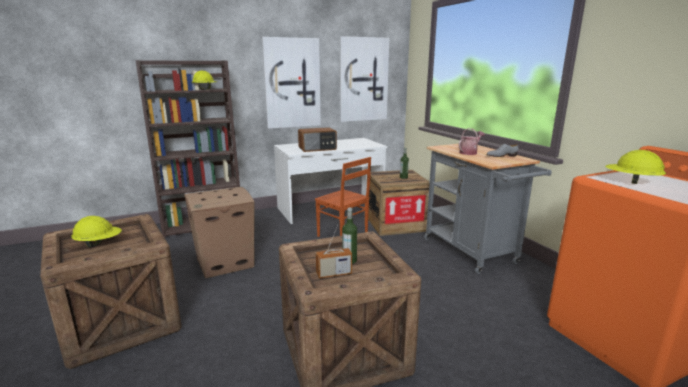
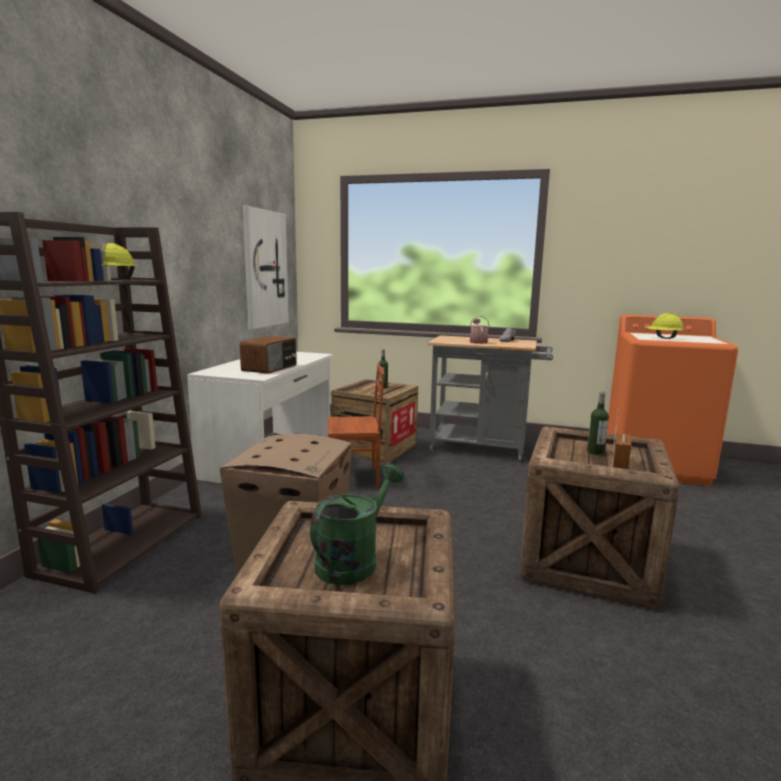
camera: 50 degrees left, 5 degrees down
(99, 244) = (353, 560): yellow hard hat -> green watering can
(292, 83) = (199, 272): picture -> none

